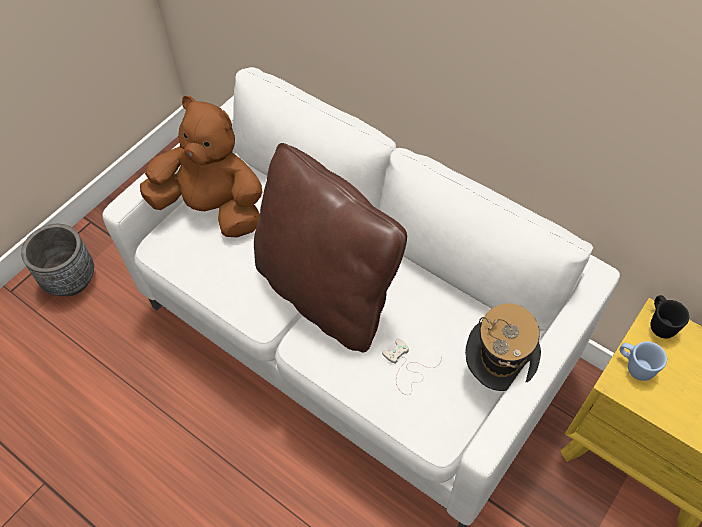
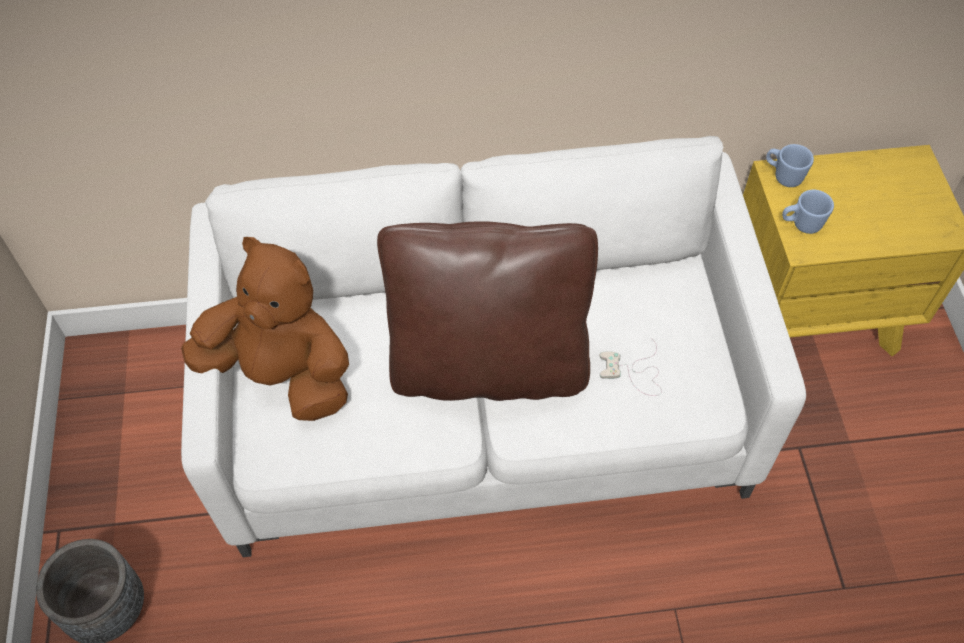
camera: 45 degrees left, 0 degrees up
(213, 208) = (281, 375): brown plush toy -> brown plush toy turned 45 degrees clockwise
(496, 370) = (703, 314): hat -> none
(660, 323) = (783, 176): black mug -> blue mug

